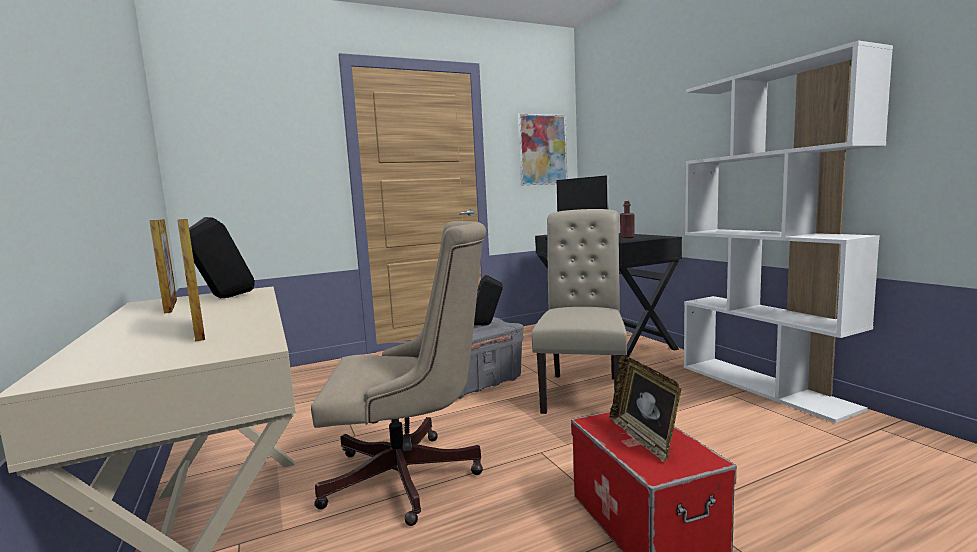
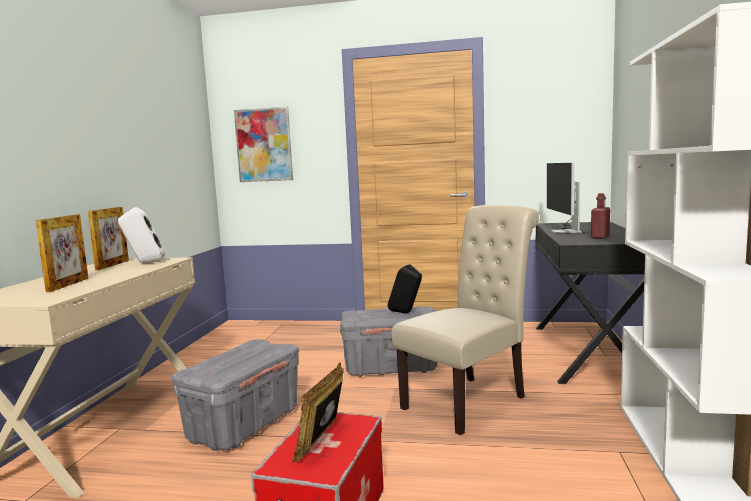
camera: 35 degrees right, 0 degrees up
(223, 298) = (144, 263): black speaker -> white speaker
(412, 478) = (244, 425): beige office chair -> grey storage box
(542, 149) = (560, 124): picture -> picture (264, 145)

